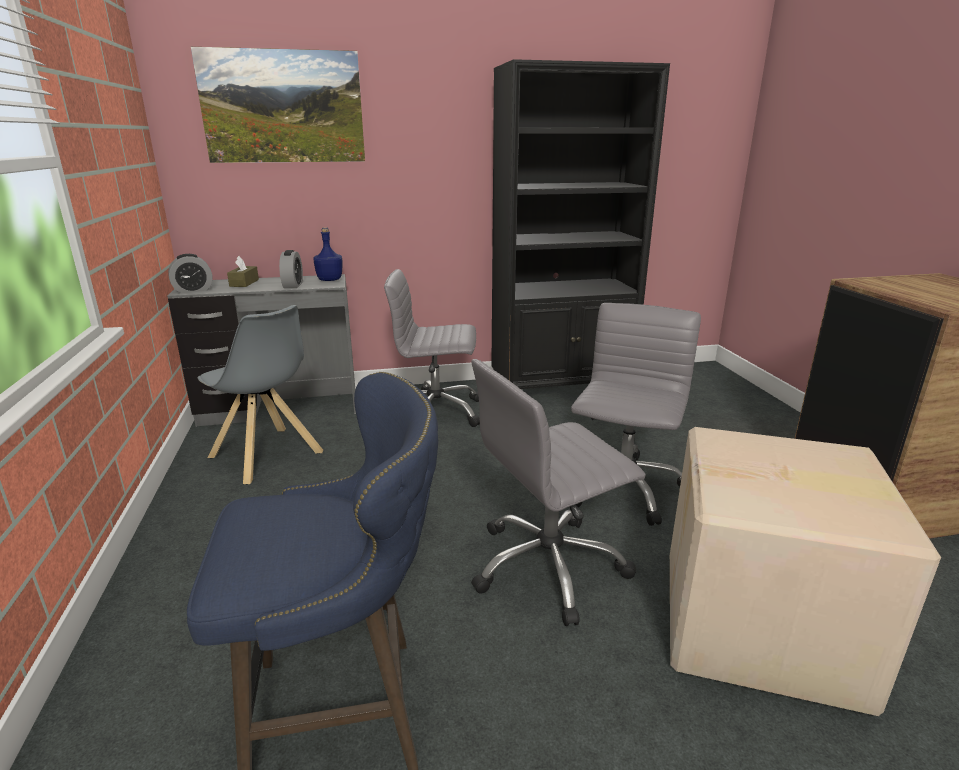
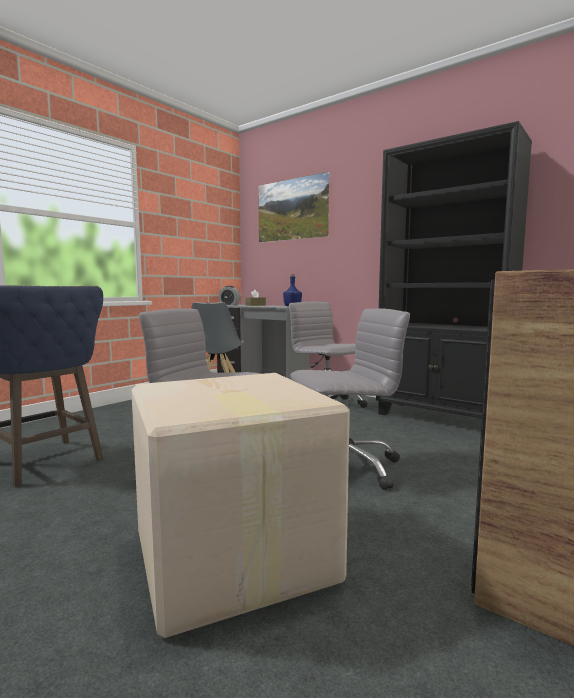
camera: 50 degrees right, 15 degrees down
(293, 285) = (269, 306): alarm clock -> none

